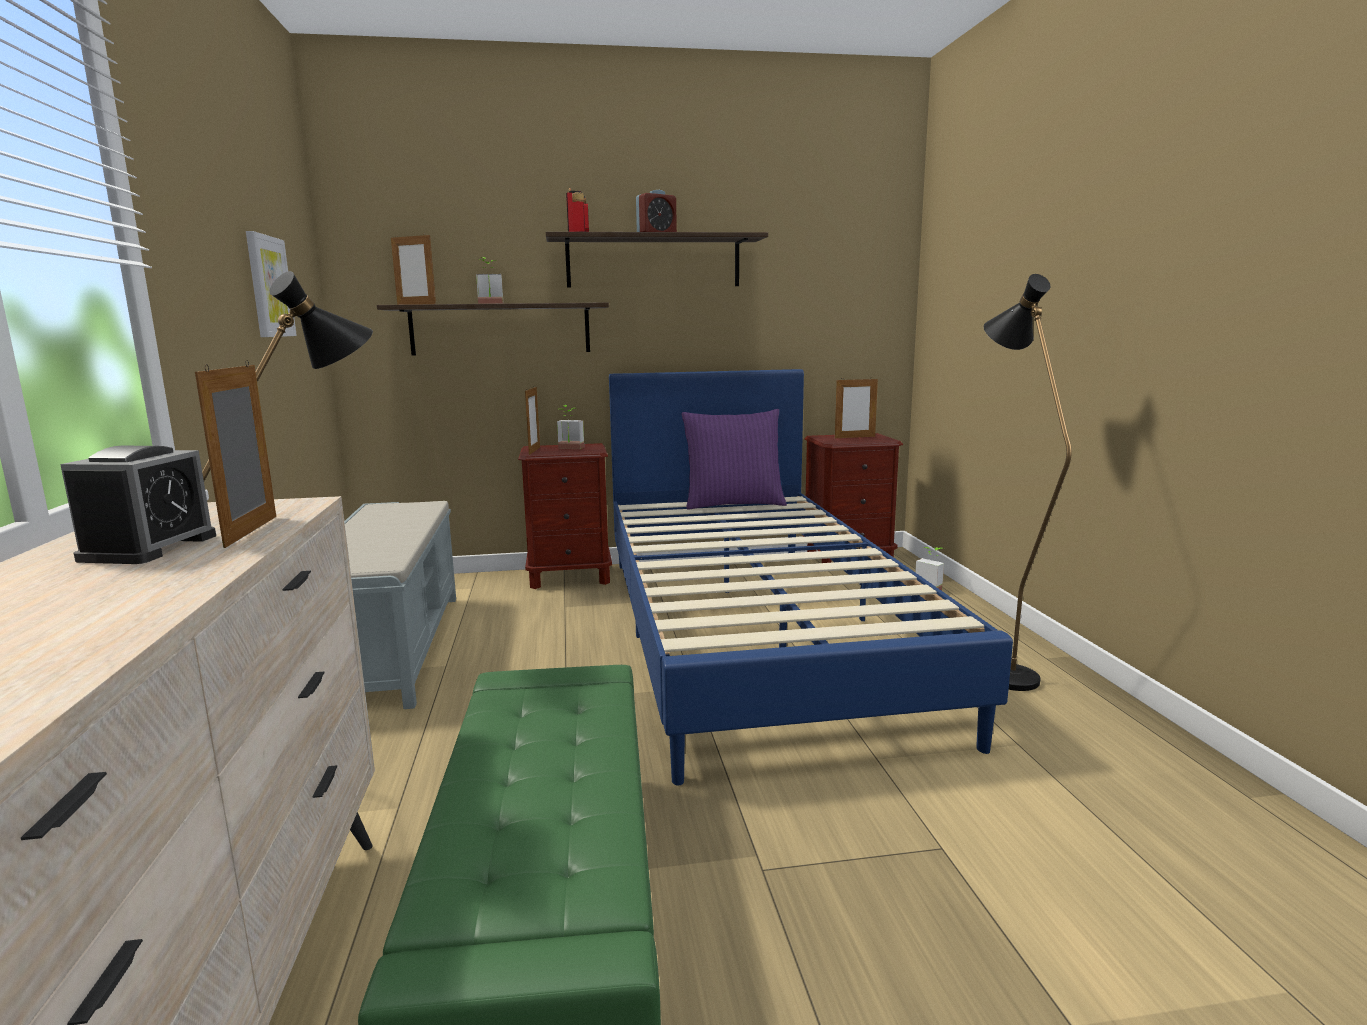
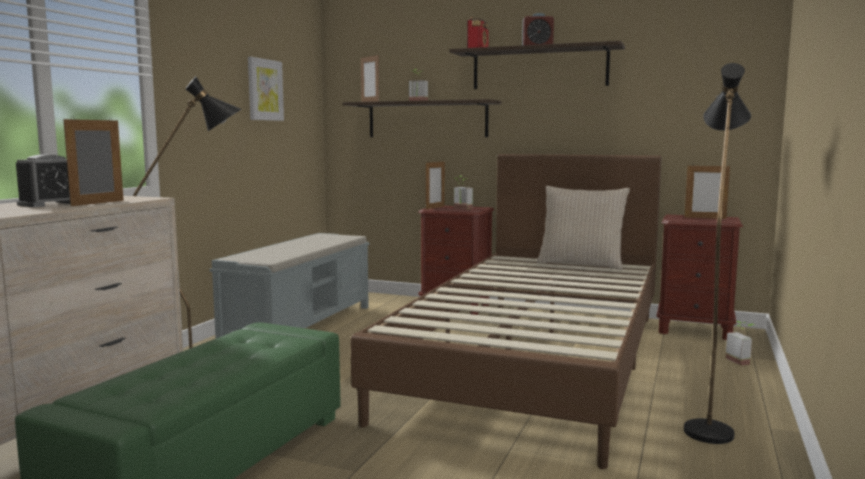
camera: 30 degrees right, 5 degrees down
(733, 504) = (581, 264): purple pillow -> beige pillow
(753, 632) = (536, 360): blue bed -> brown bed

